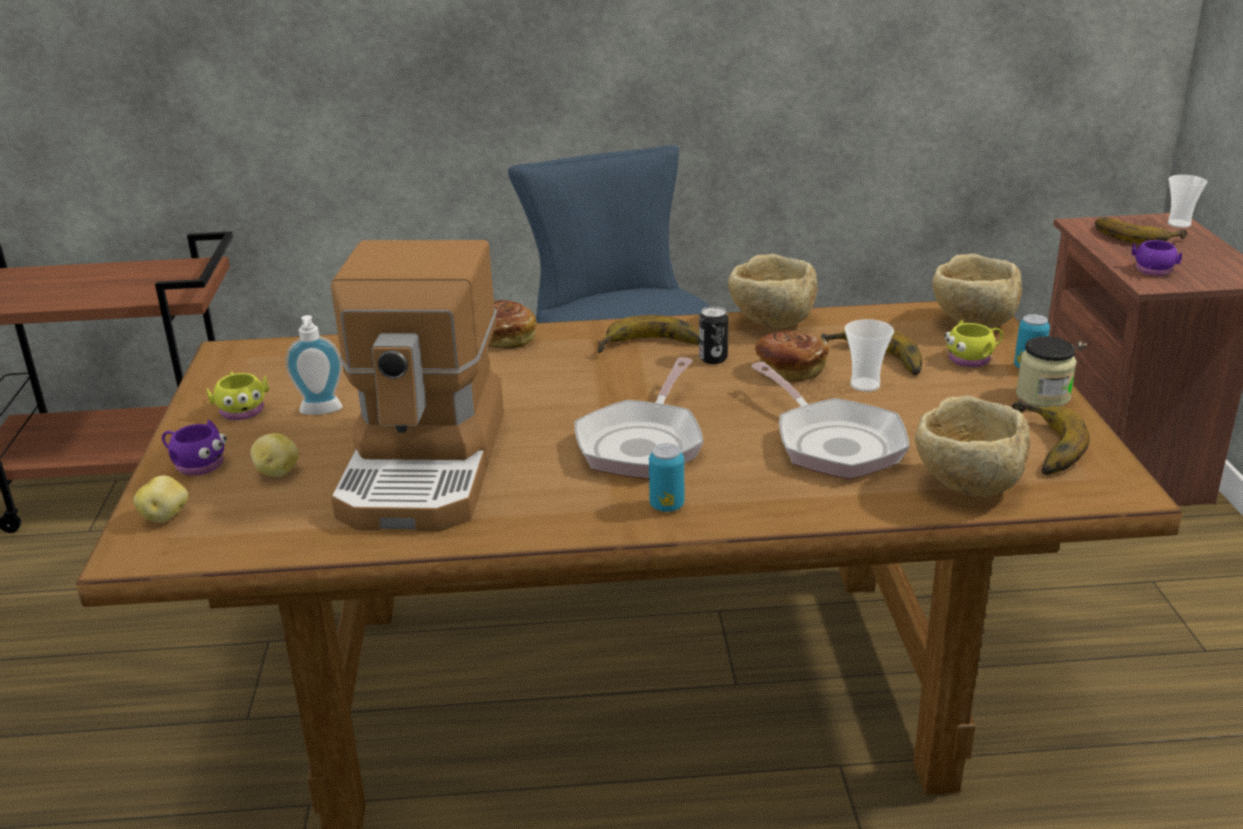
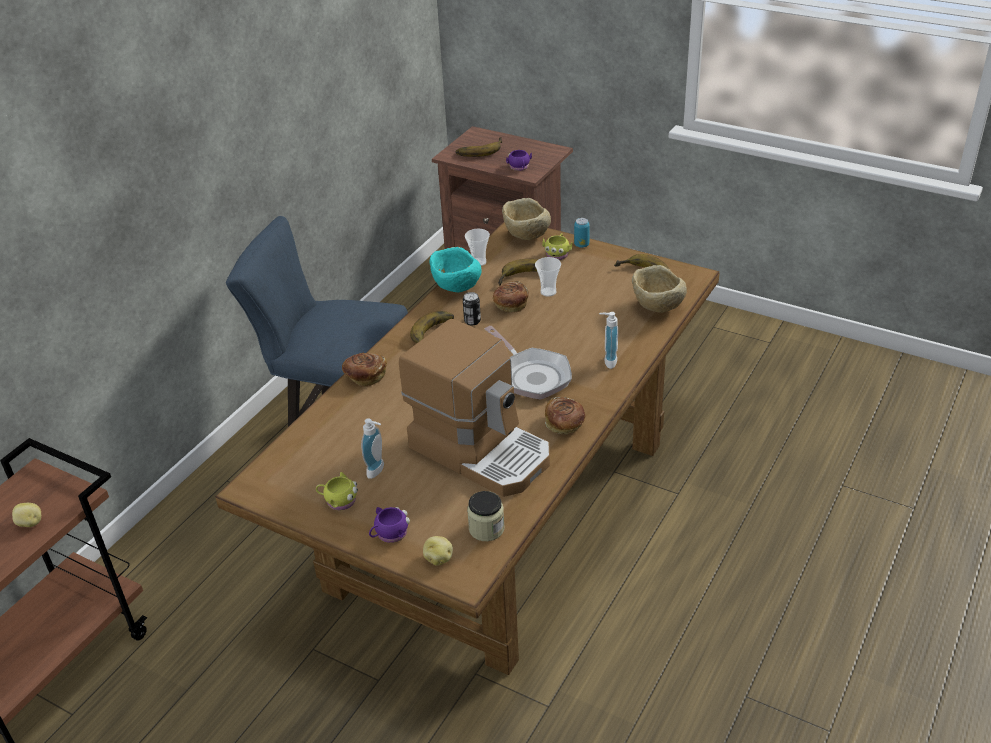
camera: 55 degrees left, 10 degrees up
(276, 472) = (432, 505): potato -> potato (30, 523)
(552, 510) = (564, 424): none -> bread
(667, 505) = (594, 390): can -> none
(758, 491) = (607, 361): none -> soap dispenser
(771, 323) = (456, 288): beige bowl -> turquoise bowl
(833, 443) = (589, 324): frying pan -> none
(1042, 396) = (608, 254): jar -> jar (486, 529)
(1179, 224) = (483, 134): cup -> cup (478, 262)

